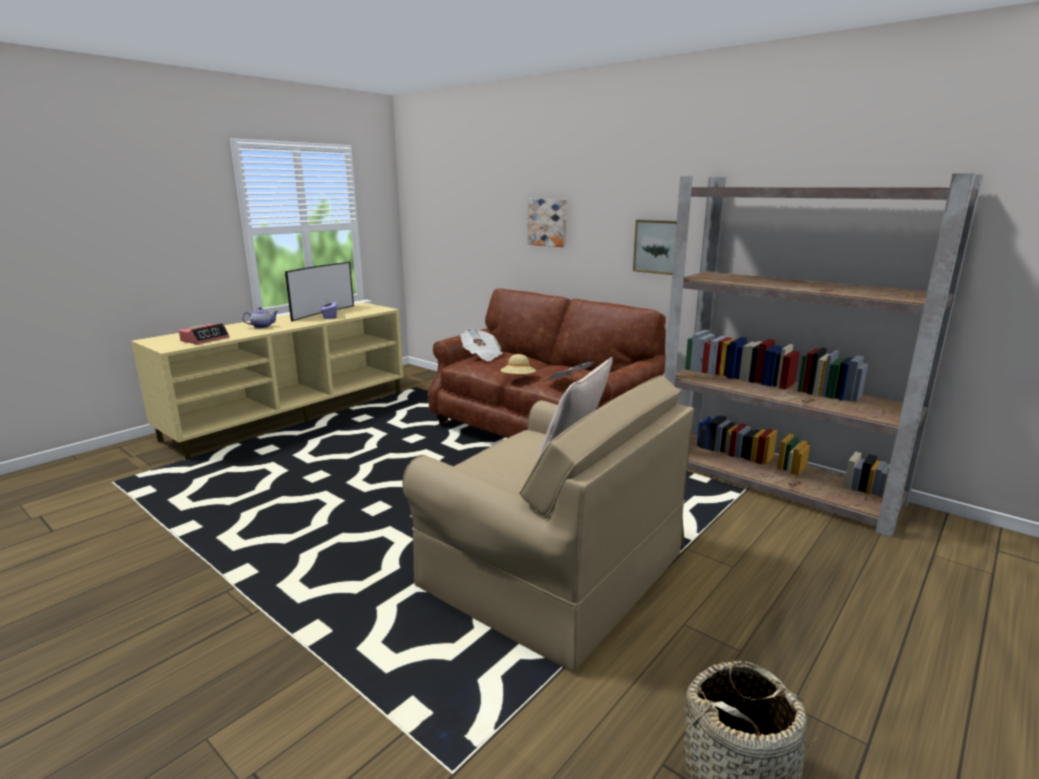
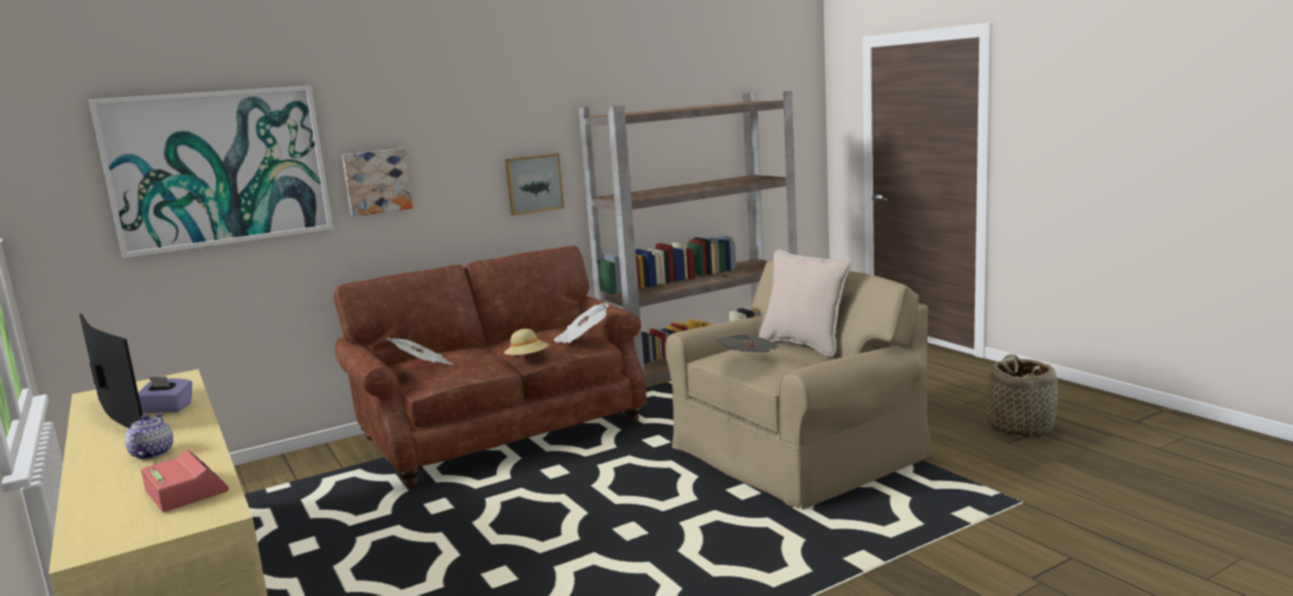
camera: 70 degrees left, 5 degrees down
(472, 198) = (218, 168): none -> picture
(504, 446) = (749, 361): none -> newspaper

